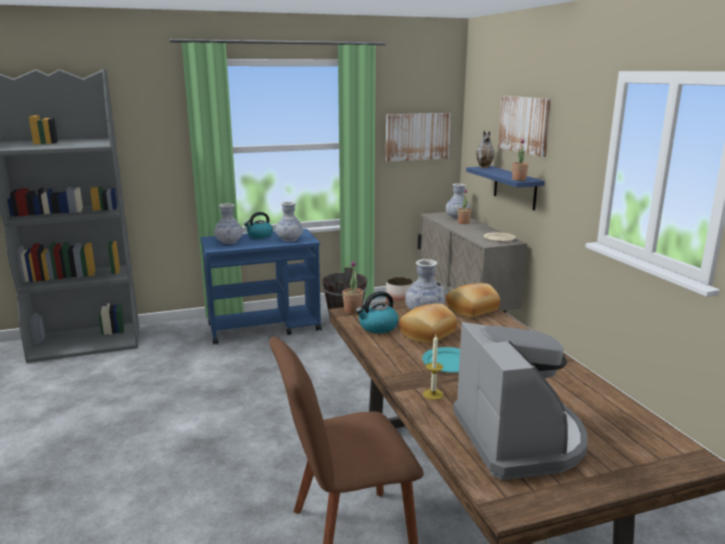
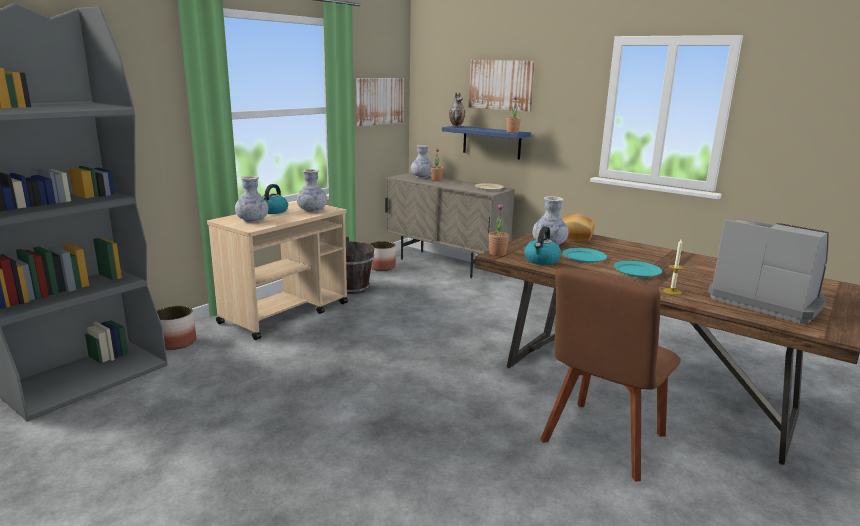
camera: 35 degrees left, 0 degrees up
(165, 332) = (176, 342): none -> planter
(265, 327) = (286, 313): blue cart -> beige cart
(428, 334) = (584, 257): bread -> turquoise plate

